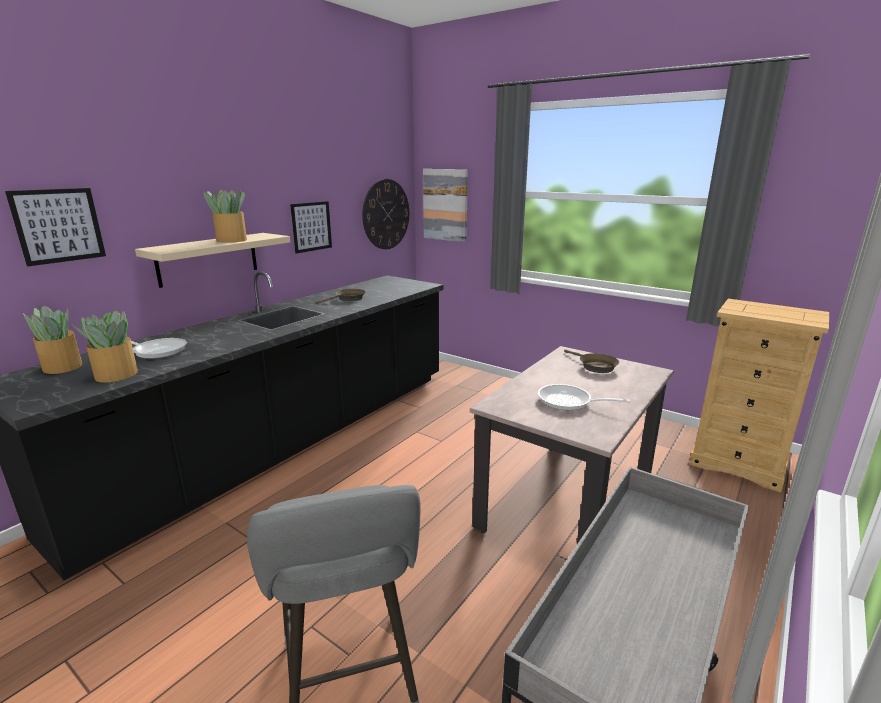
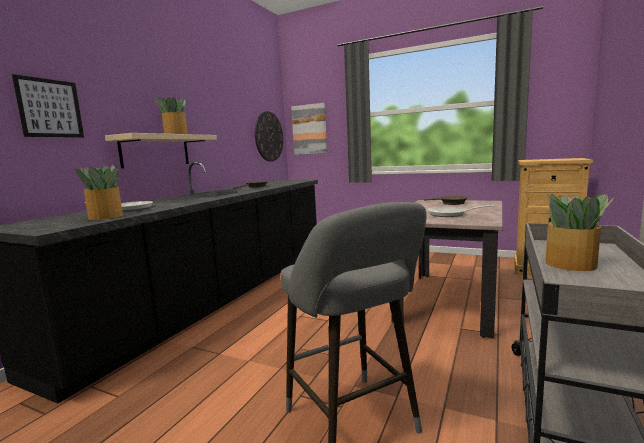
camera: 10 degrees left, 10 degrees down
(62, 367) = (52, 219): potted plant -> potted plant (571, 264)
(311, 226) = (223, 137): picture -> none

